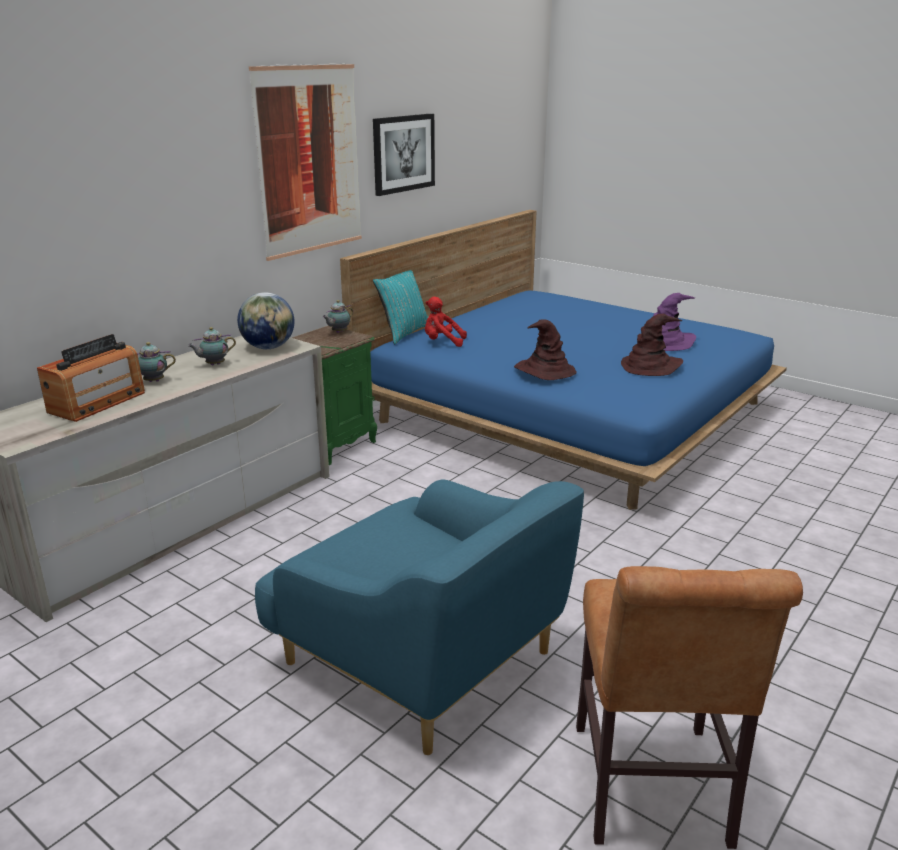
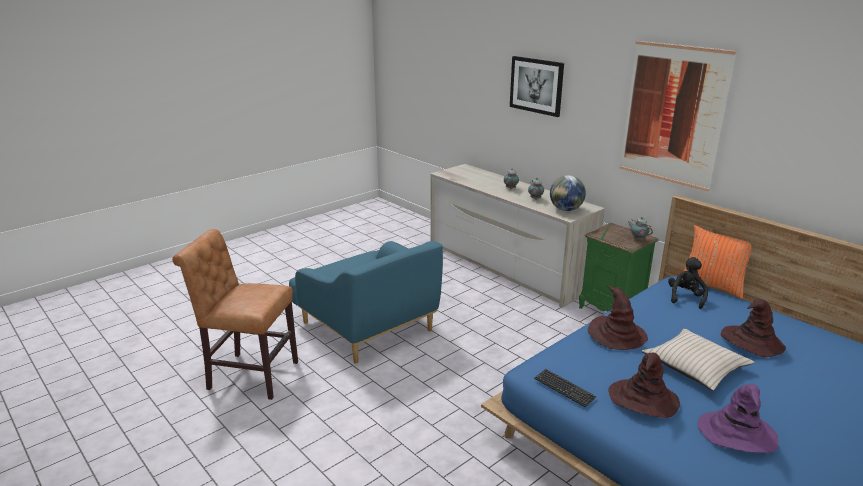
camera: 100 degrees right, 0 degrees up
(97, 402) = (484, 181): radio -> none
(403, 153) = (785, 141): picture -> picture (536, 85)
(403, 333) = (712, 285): turquoise pillow -> orange pillow
(421, 656) = (368, 326): blue armchair -> blue armchair turned 90 degrees counterclockwise
(442, 342) = (685, 298): red plush toy -> black plush toy
(522, 327) = (751, 342): none -> brown hat
(579, 347) = (695, 366): none -> beige pillow
(661, 394) = (564, 388): none -> keyboard

